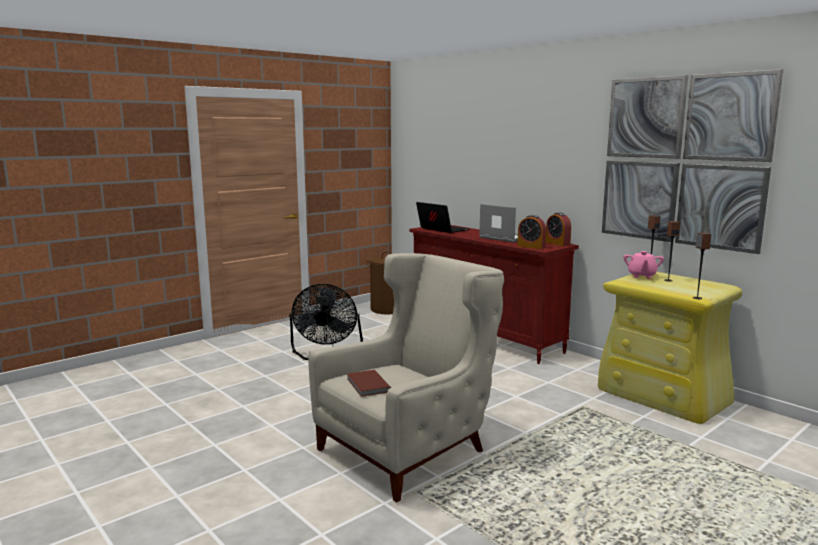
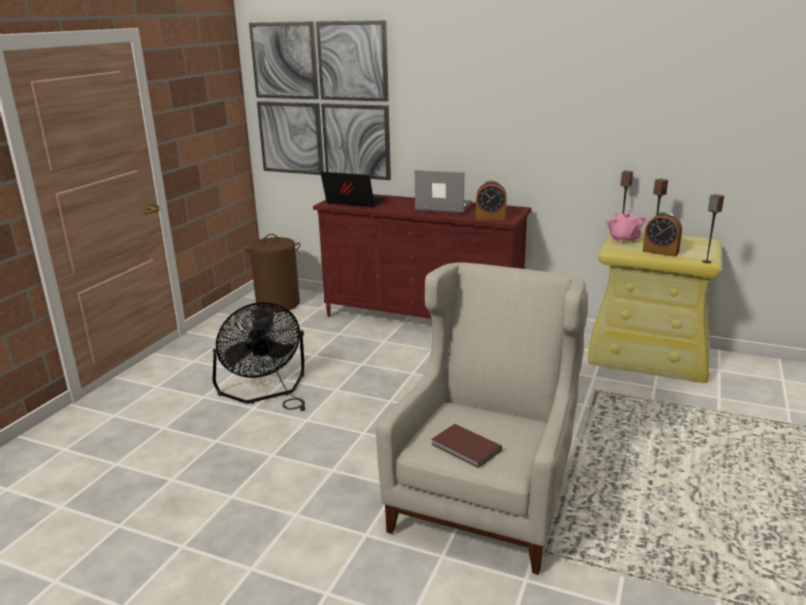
camera: 25 degrees left, 10 degrees up
(557, 243) = (509, 208): alarm clock -> alarm clock (660, 252)
(682, 161) = (655, 110): picture -> picture (321, 101)

